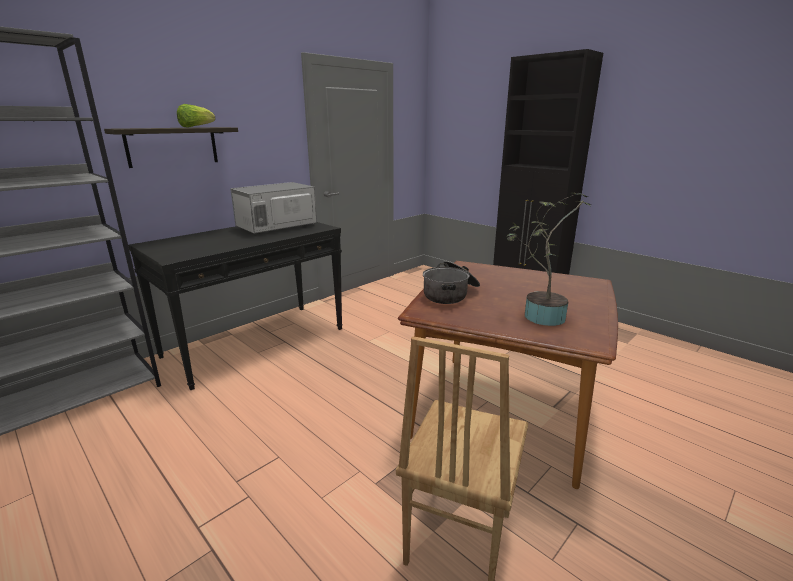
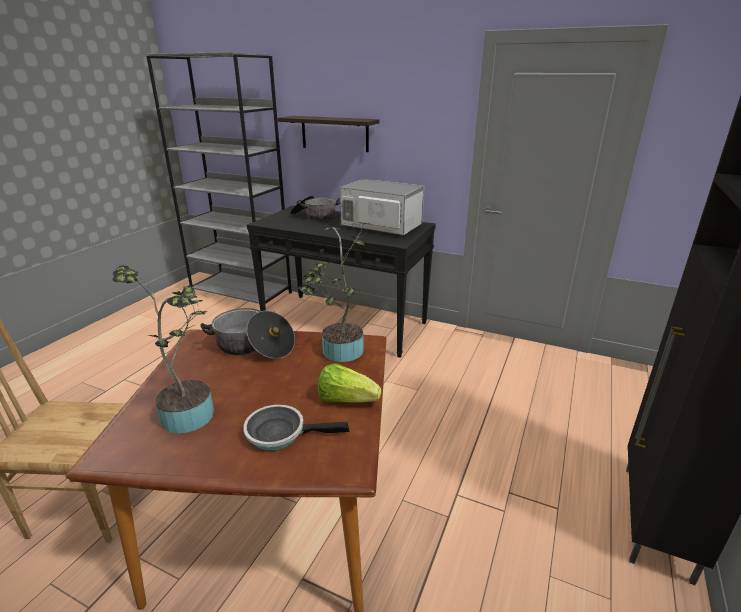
camera: 70 degrees right, 5 degrees up
(196, 127) = (341, 119): lettuce -> lettuce (346, 399)
(197, 240) = (314, 216): none -> cooking pot
(474, 272) = (339, 353): none -> potted plant
(565, 293) = (281, 433): none -> frying pan

